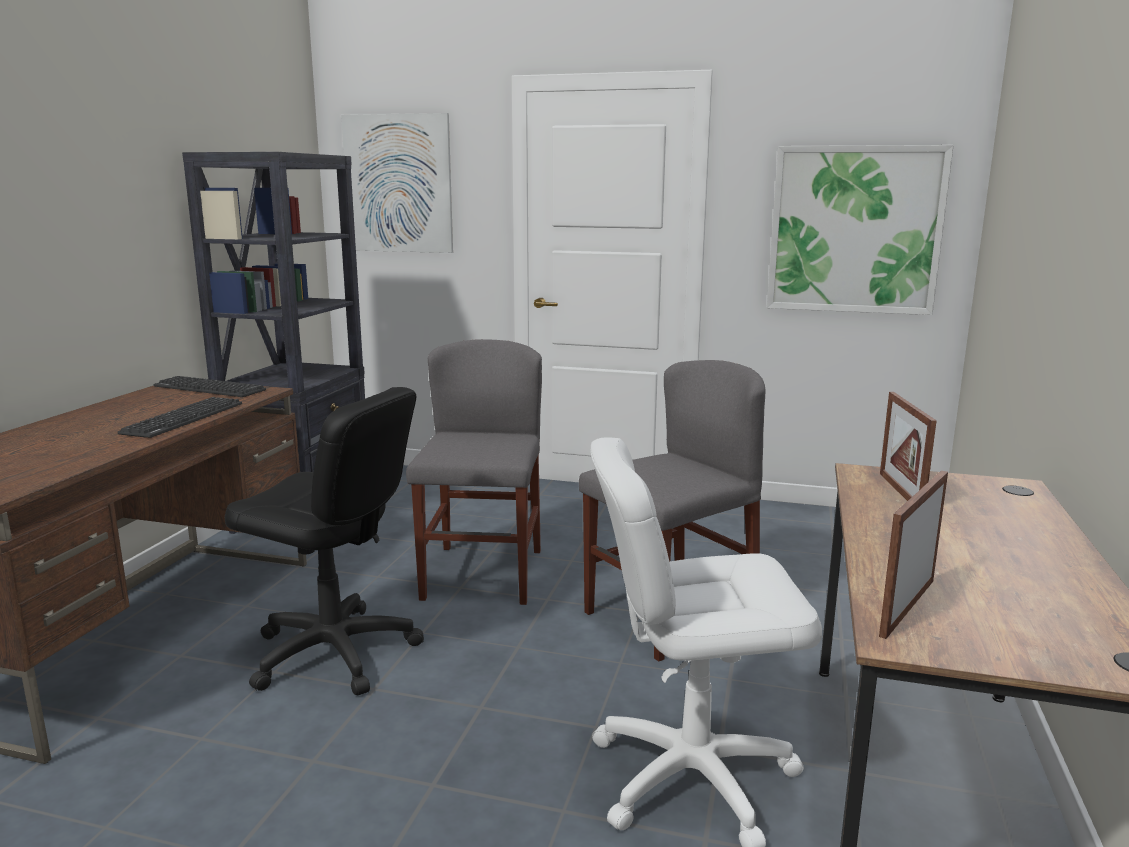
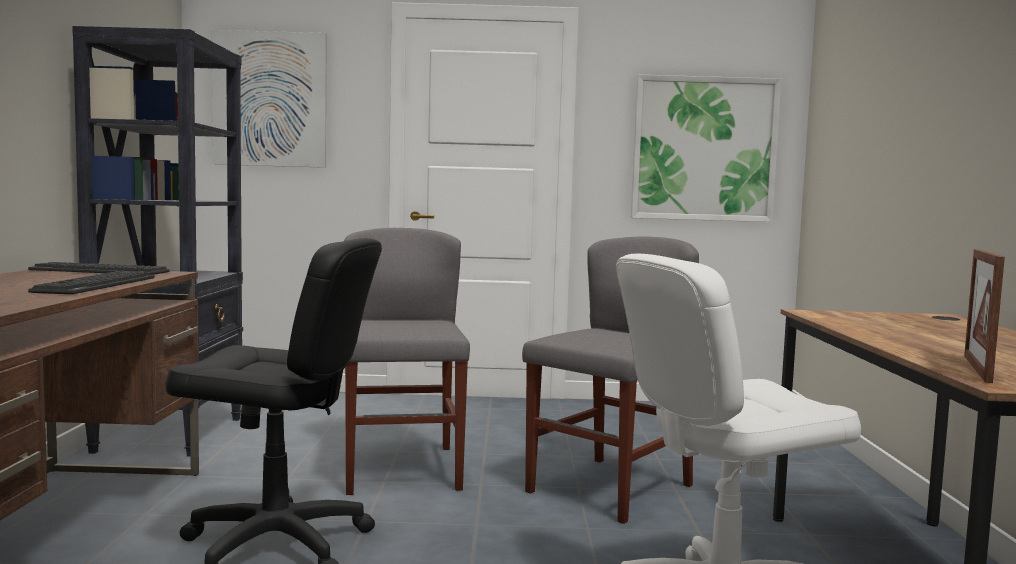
camera: 15 degrees left, 10 degrees down
(900, 492) = (860, 320): picture frame -> none

